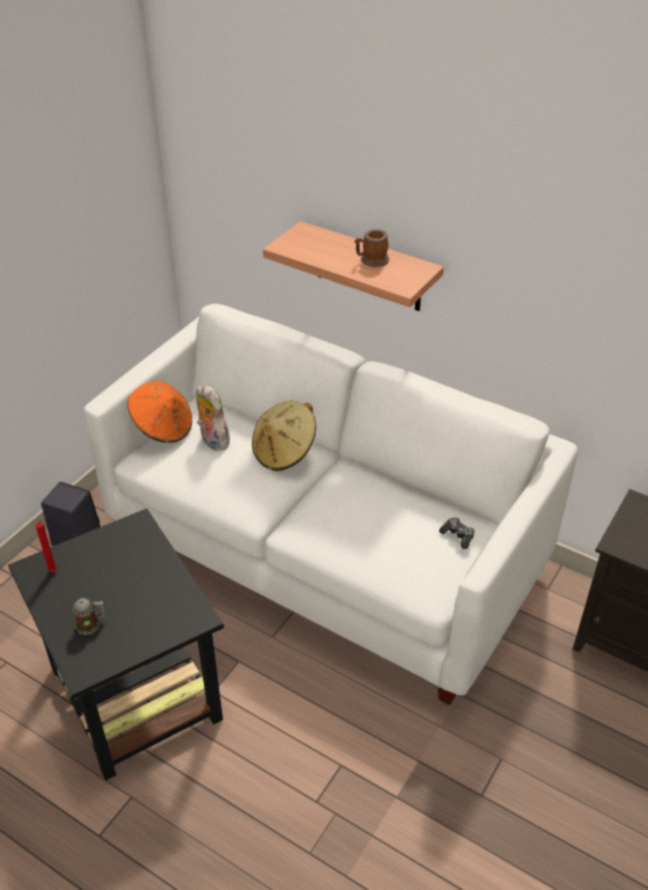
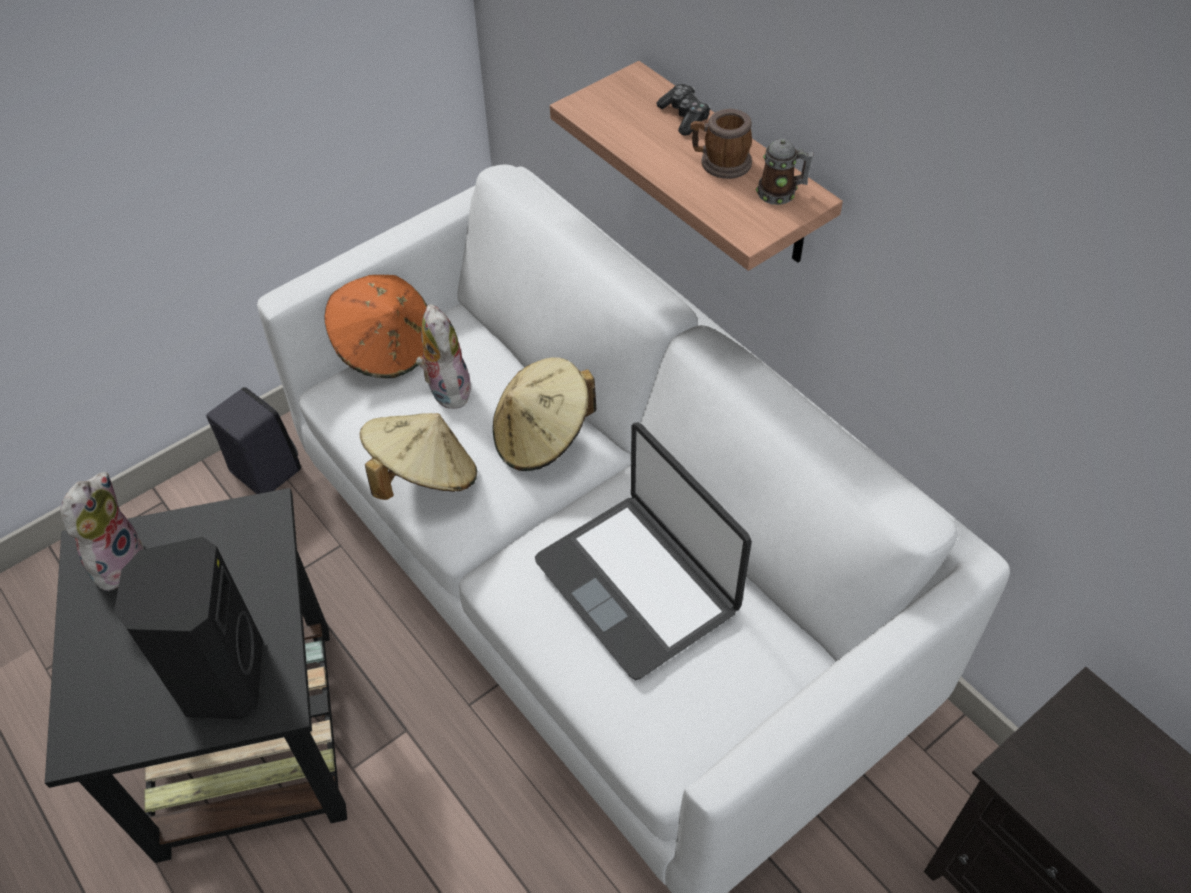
camera: 20 degrees right, 10 degrees up
(54, 571) = (117, 560): red candle -> plush toy
(91, 625) = (124, 669): mug -> mug (781, 193)
(155, 614) = (220, 678): none -> black speaker
(223, 488) = (423, 477): none -> beige hat
(375, 512) = (638, 584): none -> laptop
(458, 536) = (753, 666): game controller -> game controller (684, 116)

